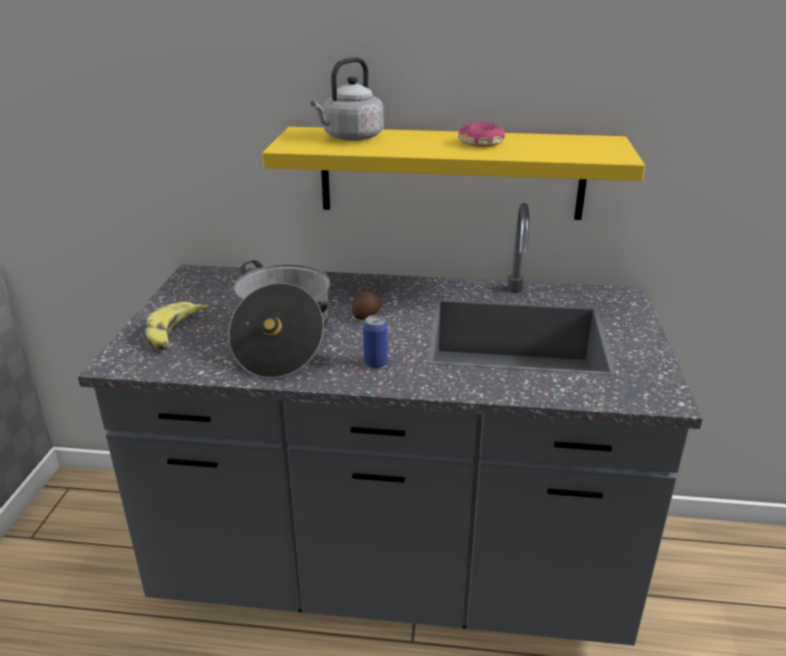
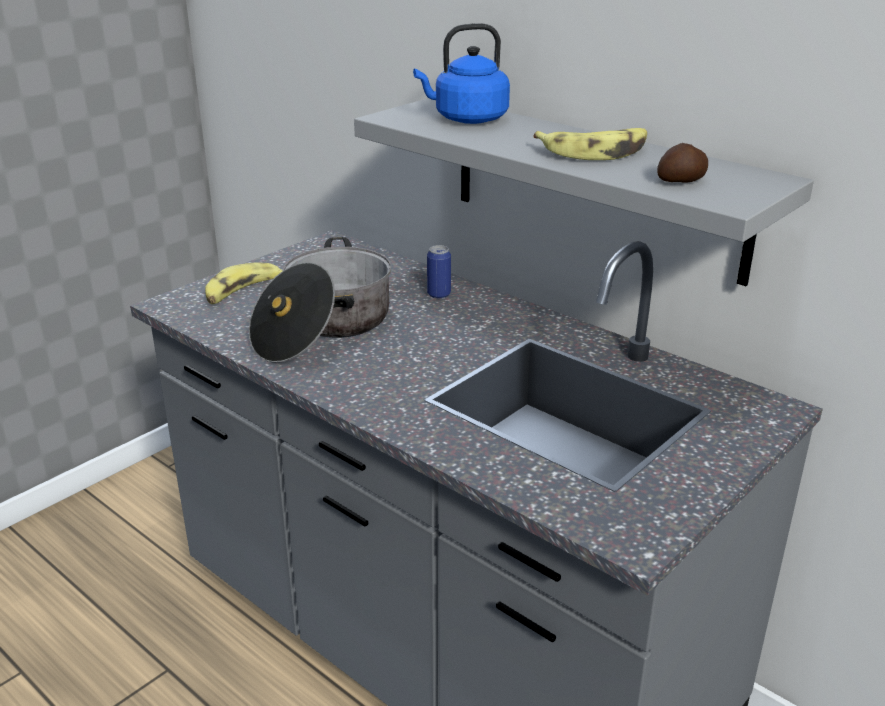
camera: 35 degrees right, 0 degrees up
(350, 138) = (467, 119): grey kettle -> blue kettle
(367, 315) = (433, 331): potato -> potato (682, 181)
(375, 363) = (374, 381): can -> can (439, 294)
(451, 173) = (594, 186): yellow shelf -> grey shelf
(481, 143) = (595, 152): donut -> banana

